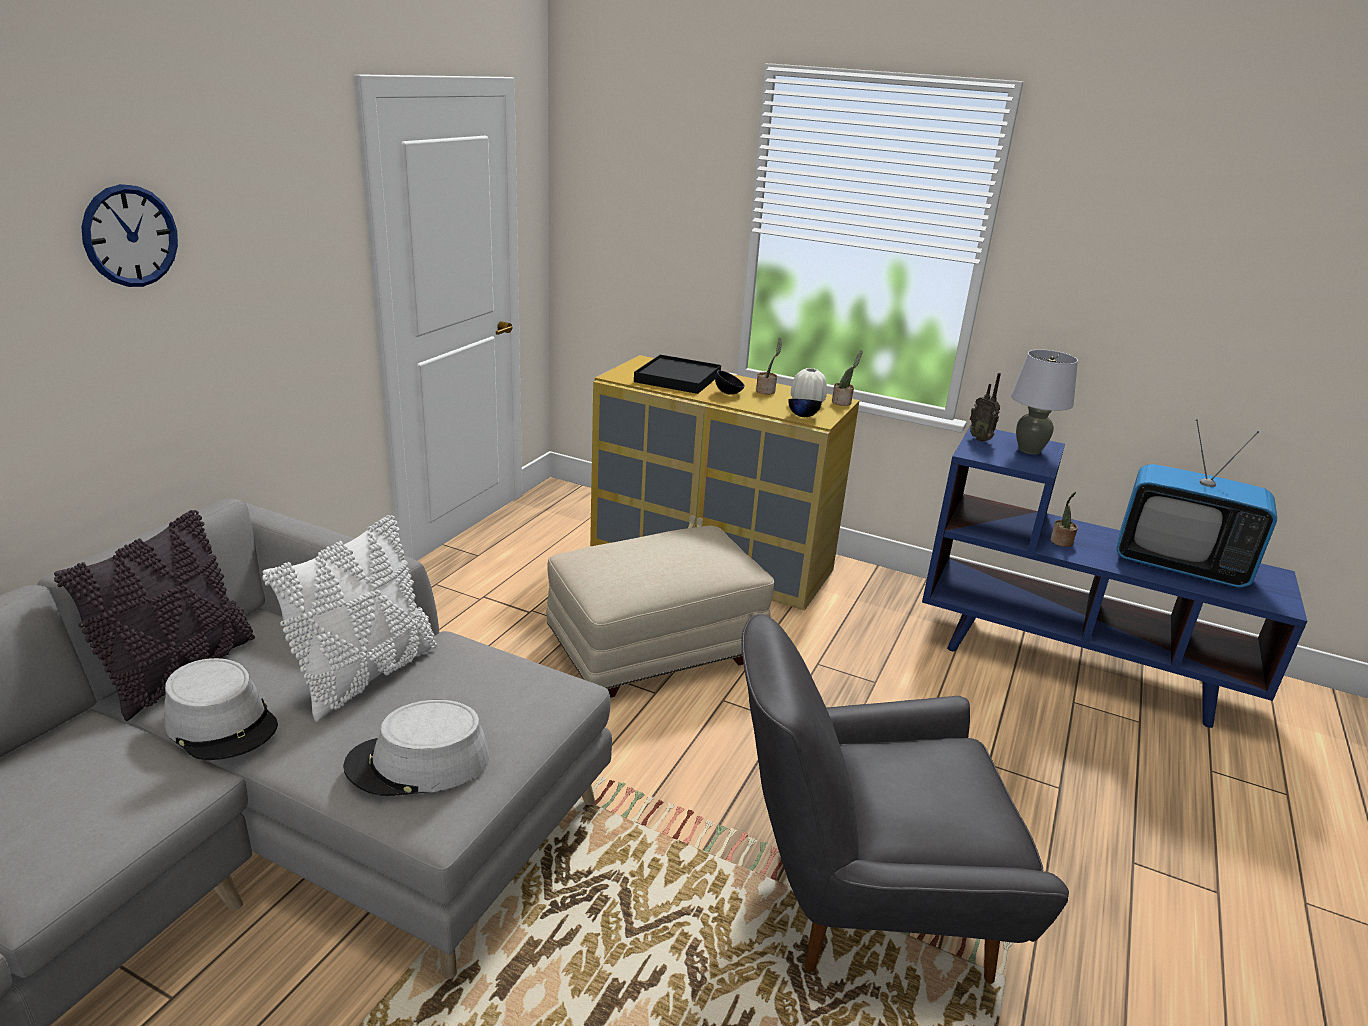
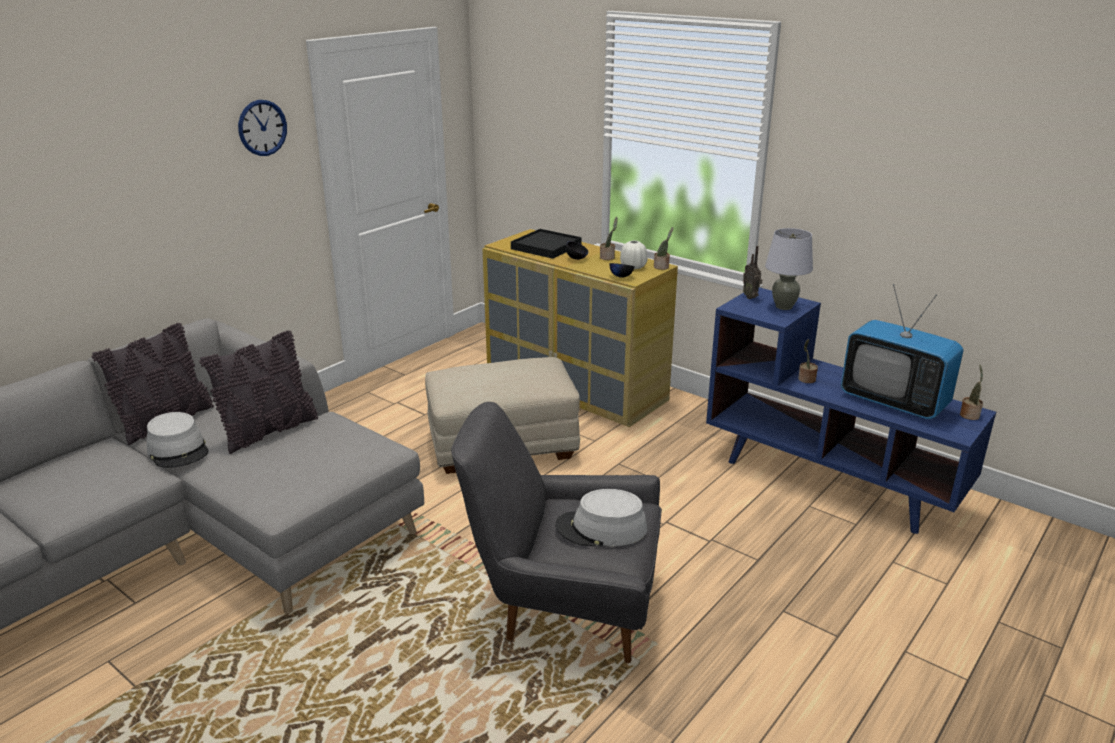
camera: 15 degrees right, 0 degrees up
(130, 236) = (151, 154): wall clock -> wall clock (262, 128)
(364, 674) = (268, 431): white pillow -> black pillow
(418, 763) = (277, 479): grey hat -> grey hat (601, 529)
(1271, 577) = (969, 415): none -> potted plant

